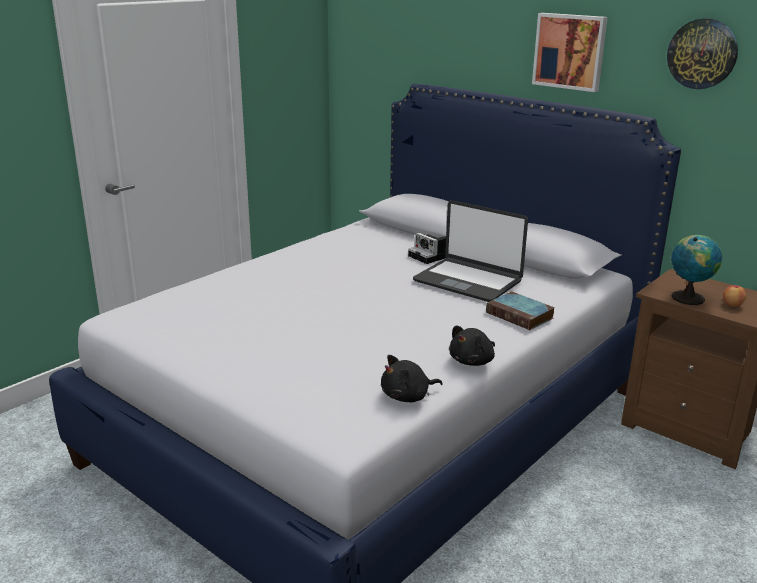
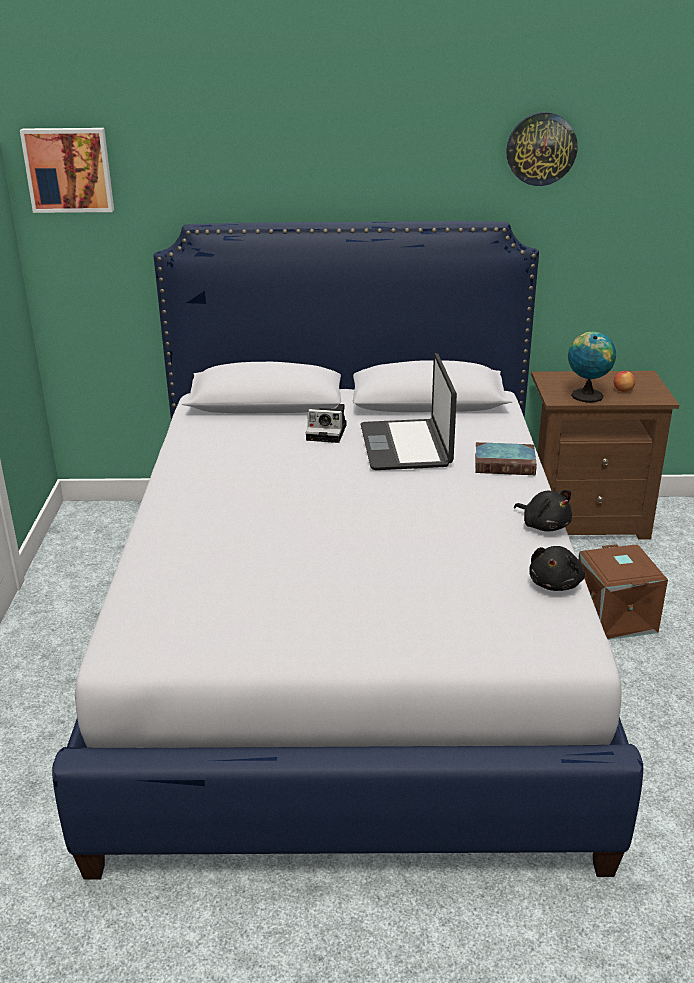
camera: 40 degrees left, 5 degrees up
(468, 281) = (406, 446): laptop -> laptop turned 90 degrees clockwise
(473, 361) = (544, 525): black plush toy -> black plush toy turned 45 degrees counterclockwise
(570, 51) = (391, 161): picture -> picture (69, 169)
(605, 506) = (612, 618): none -> brown storage box

